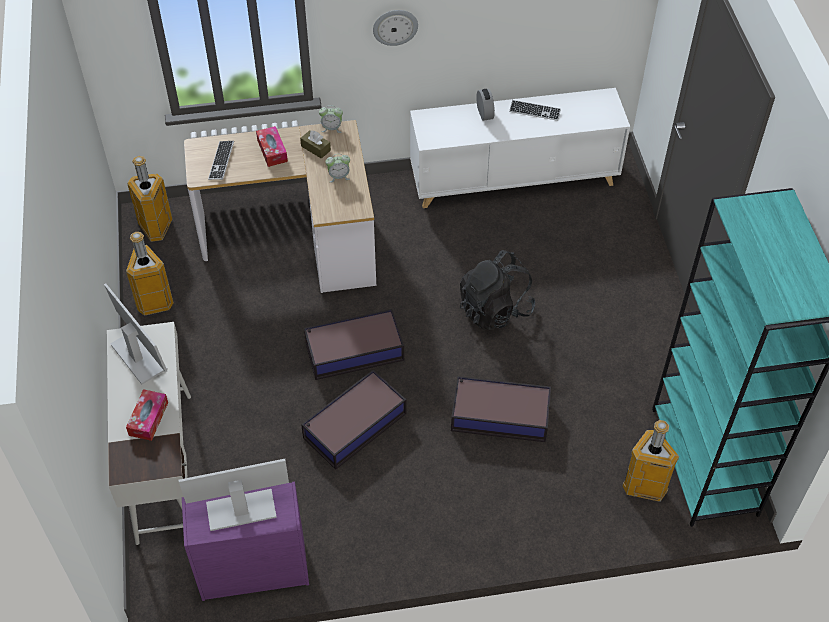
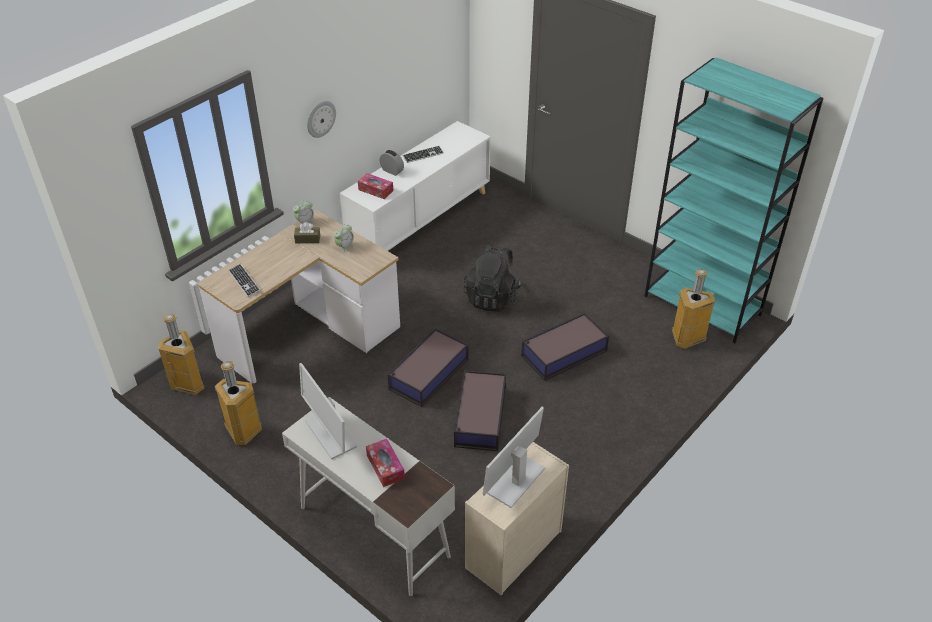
camera: 40 degrees left, 10 degrees down
(139, 357) = (330, 433): monitor -> monitor turned 135 degrees counterclockwise
(252, 570) = (513, 550): purple dresser -> beige dresser
(272, 151) = (276, 256): tissue box -> tissue box (375, 190)

